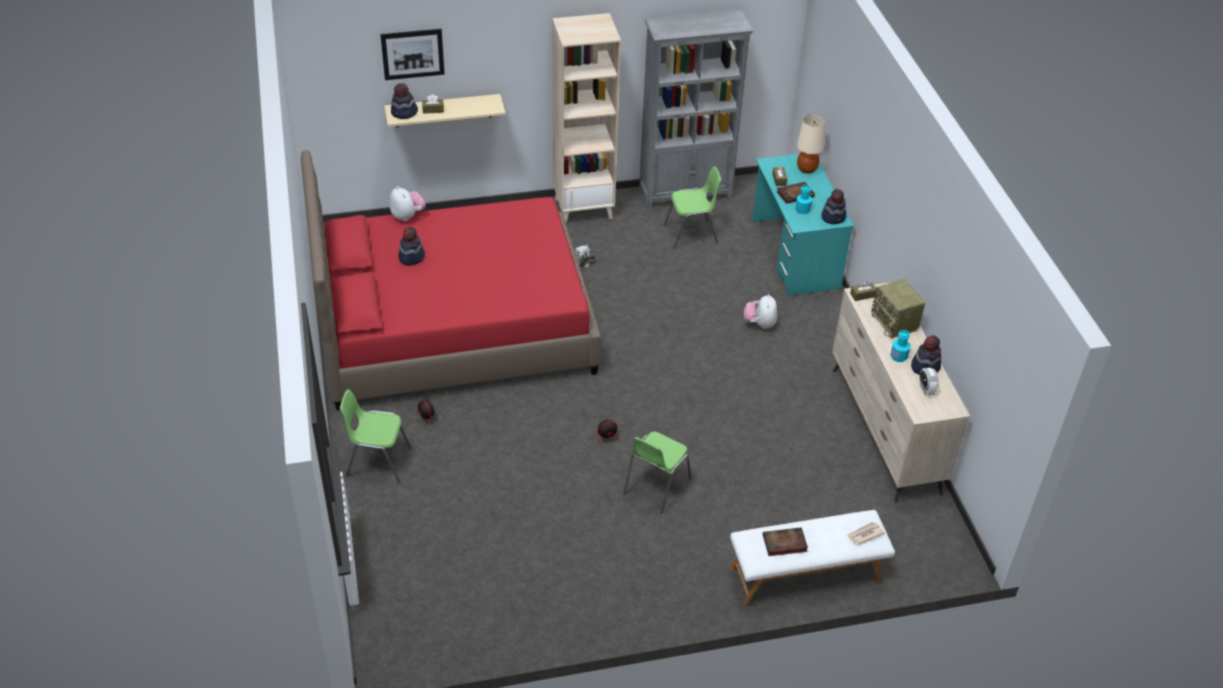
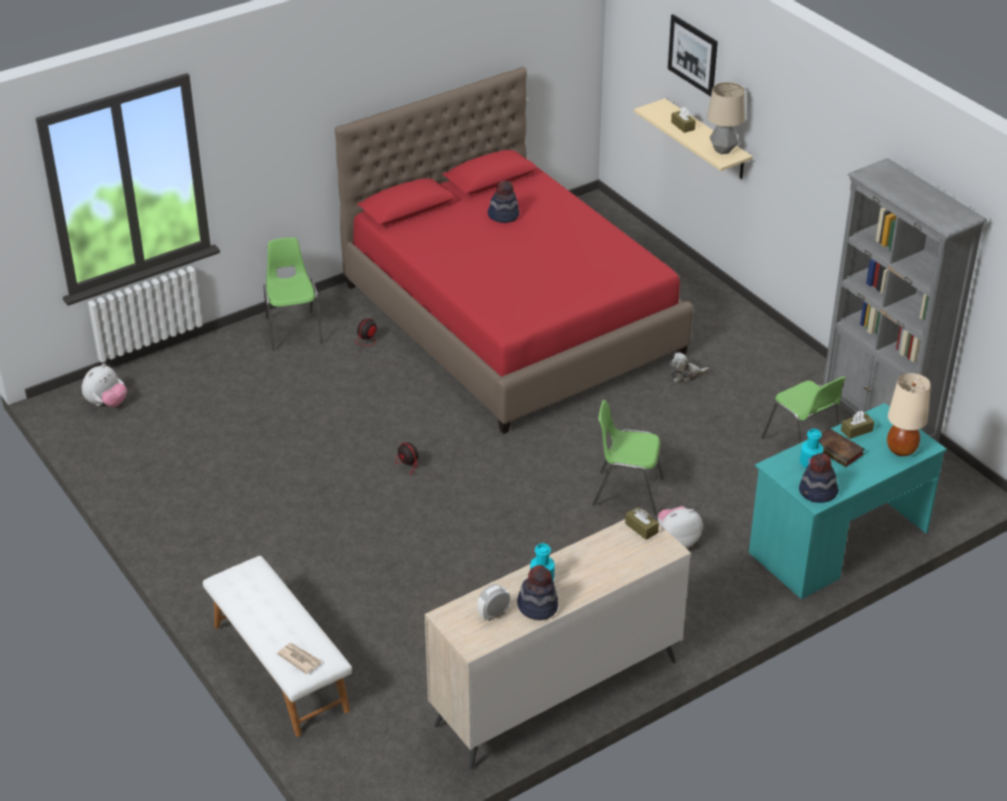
camera: 70 degrees right, 5 degrees down
(404, 113) = (661, 112): hat -> none
(407, 216) = (566, 195): plush toy -> plush toy (106, 403)
(482, 103) = (723, 150): none -> table lamp
(584, 208) = (778, 351): beige bookcase -> none
(656, 487) = (356, 520): green chair -> green chair (627, 492)
(783, 544) = (255, 595): book -> none
(895, 323) = (606, 566): radio -> none

